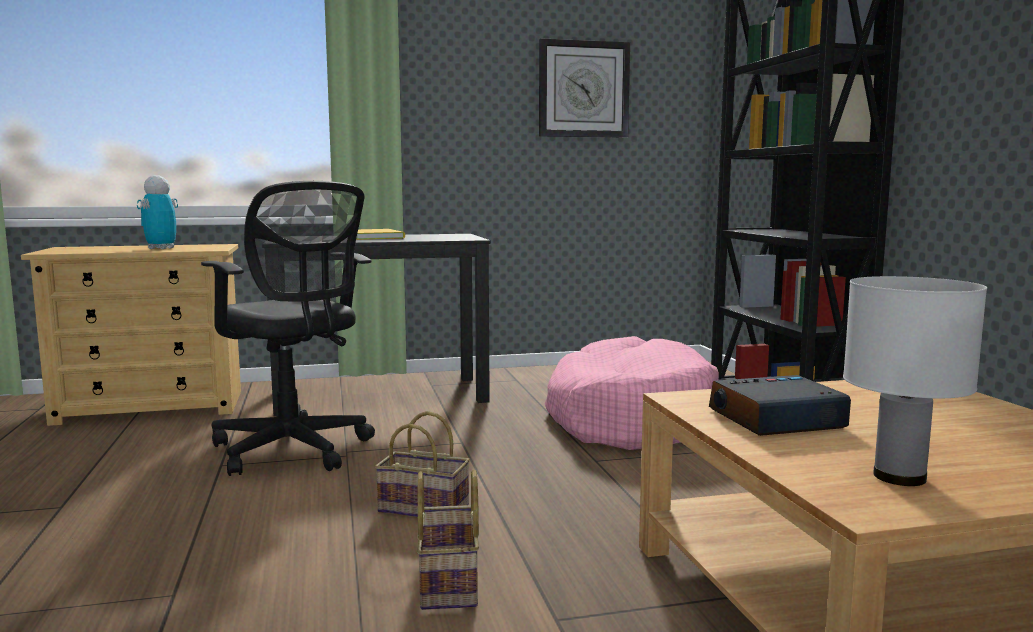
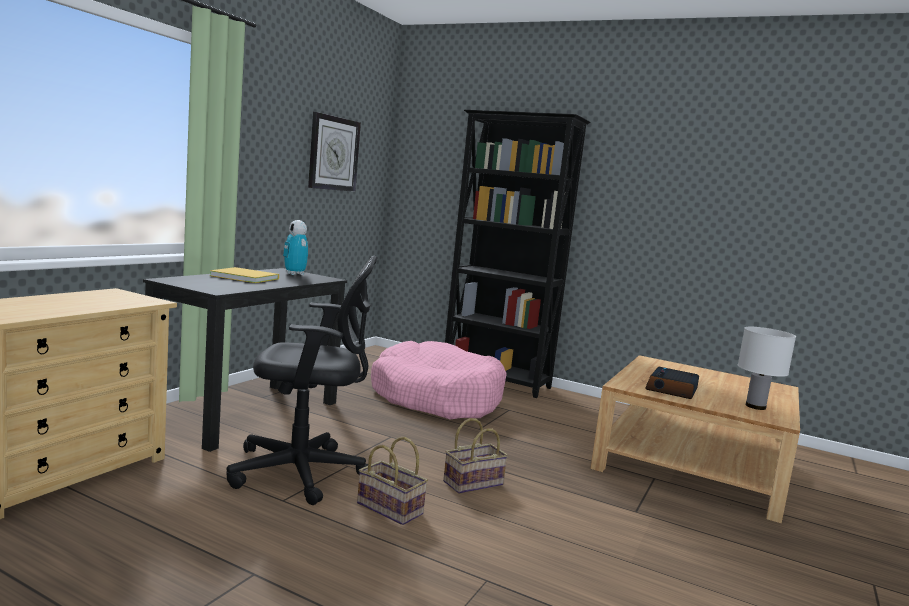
camera: 50 degrees left, 0 degrees up
(161, 248) = (88, 302): toy robot -> toy robot (295, 274)
(450, 584) = (574, 514): basket -> basket (392, 509)

